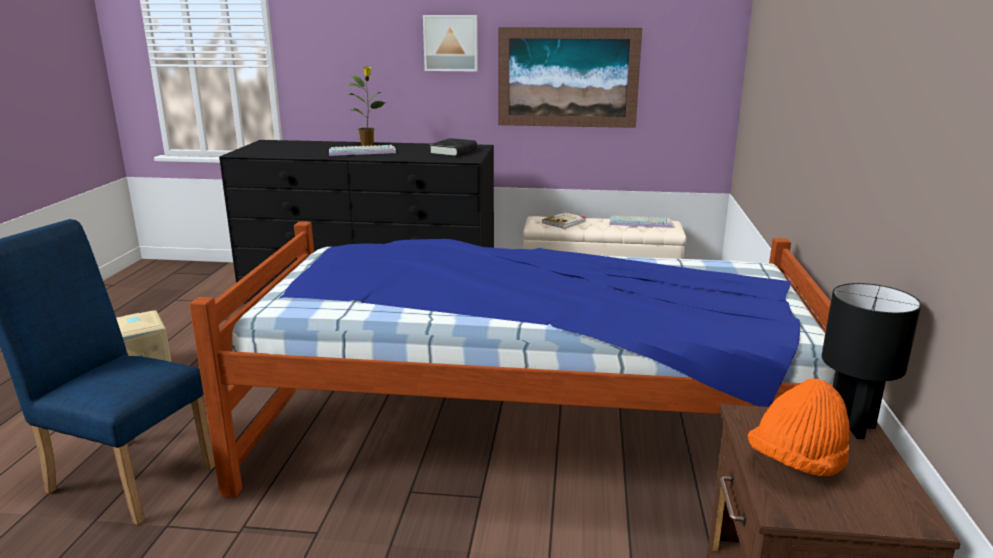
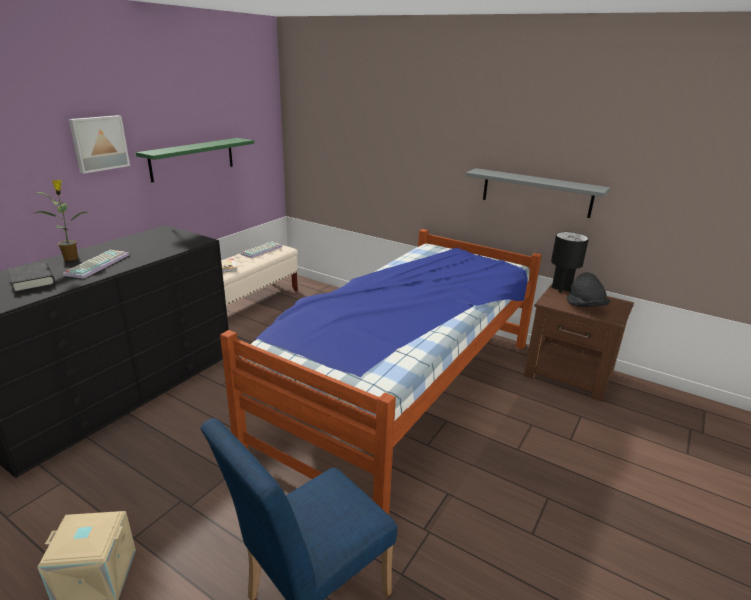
camera: 65 degrees left, 5 degrees up
(453, 152) = (167, 239): black book -> black book (32, 281)
(567, 77) = (192, 159): picture -> green shelf
(797, 464) = (585, 307): orange hat -> black hat
(894, 187) = (536, 192): none -> grey shelf

